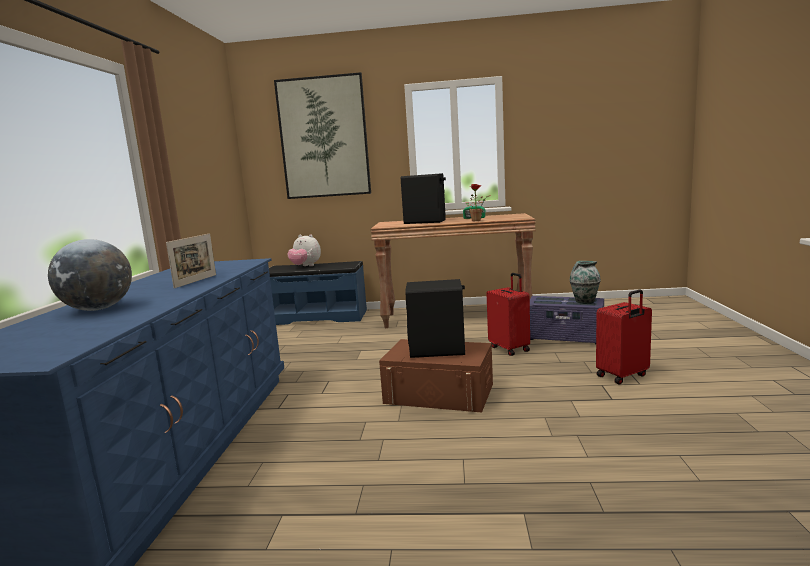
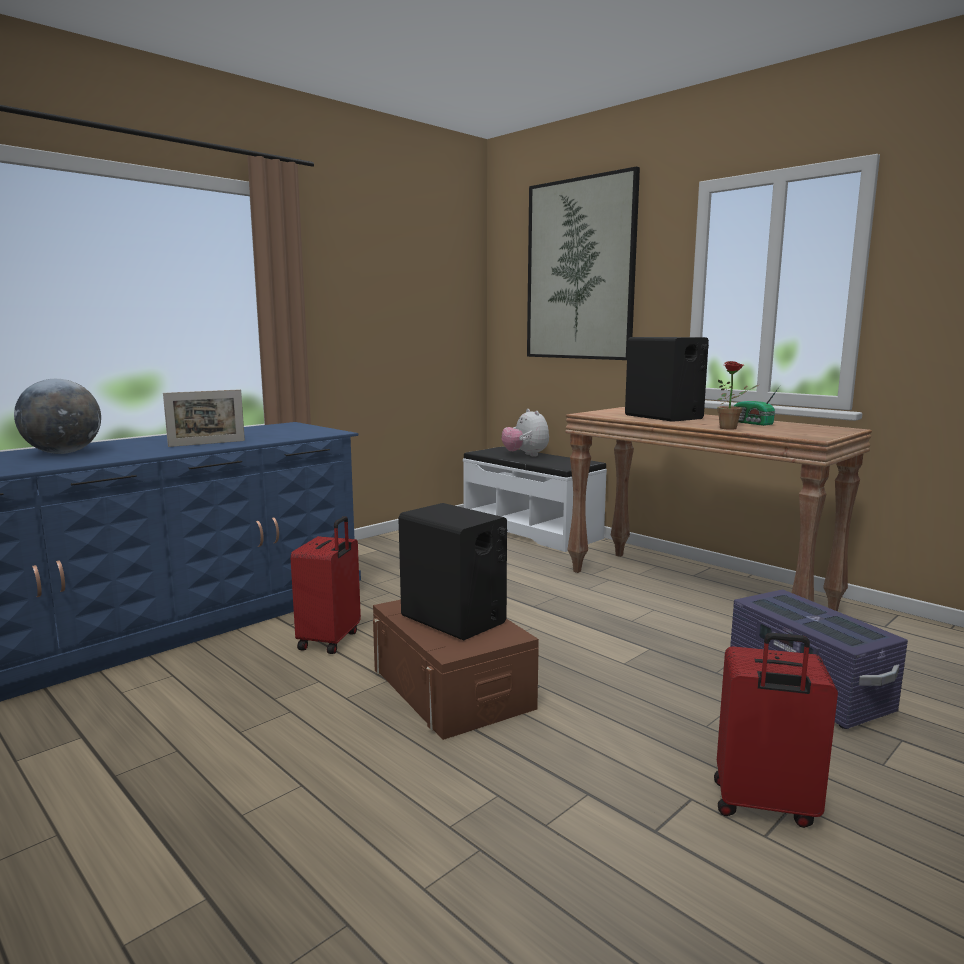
camera: 40 degrees right, 0 degrees up
(318, 317) = (531, 530): blue bench -> white bench
(510, 348) = (674, 668): red suitcase -> red suitcase (331, 640)
(584, 301) = (847, 632): vase -> none

